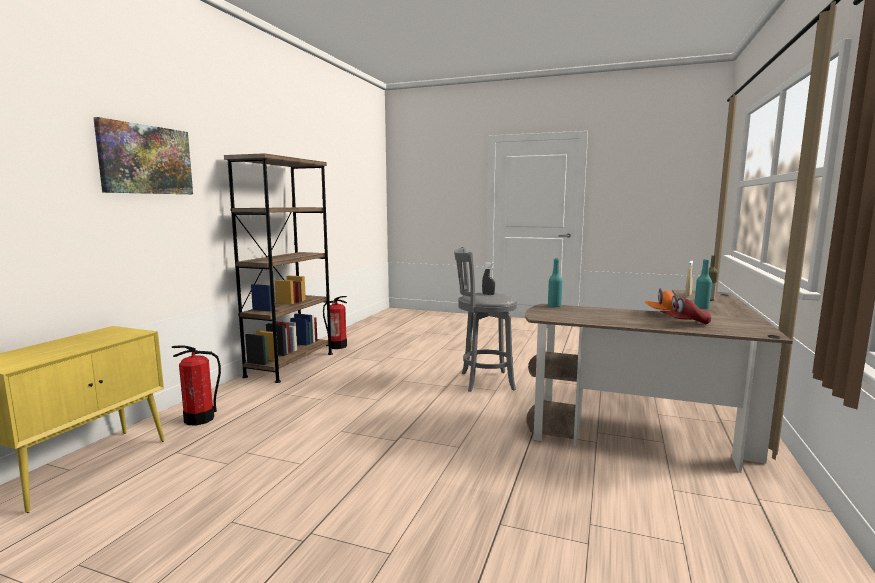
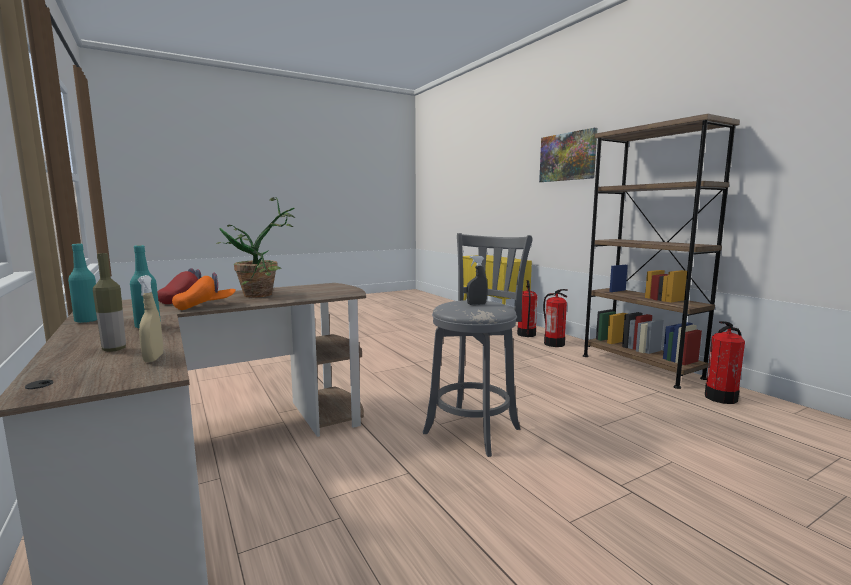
camera: 130 degrees right, 0 degrees up
(239, 399) = (554, 344): none -> fire extinguisher
(554, 306) = (343, 294): turquoise bottle -> turquoise bottle (87, 320)
(614, 316) = (265, 295): none -> potted plant

